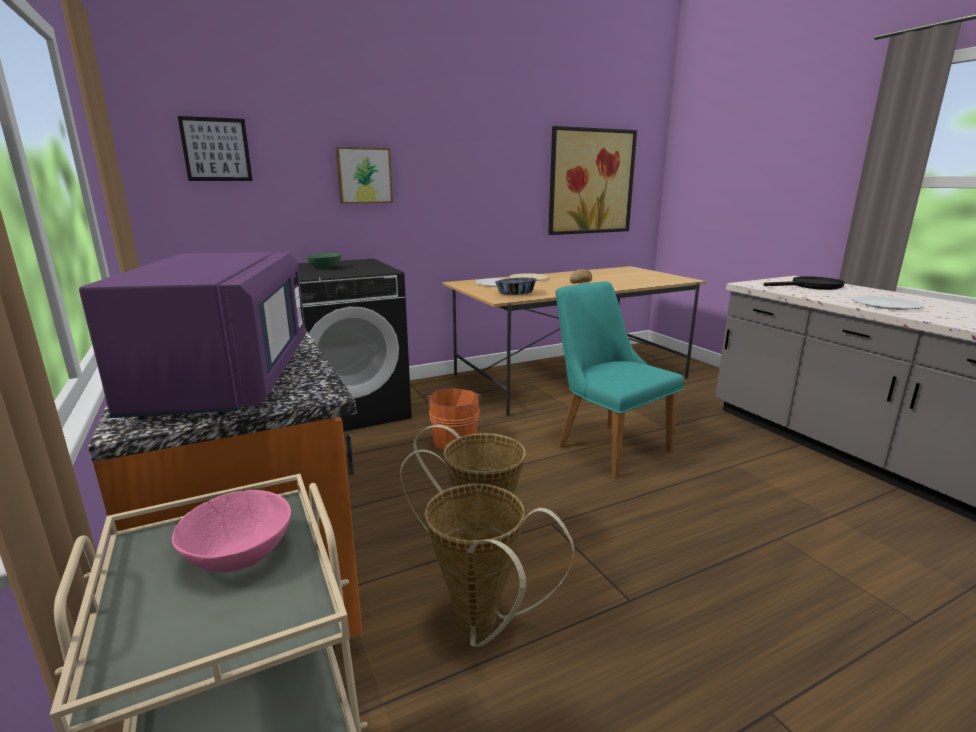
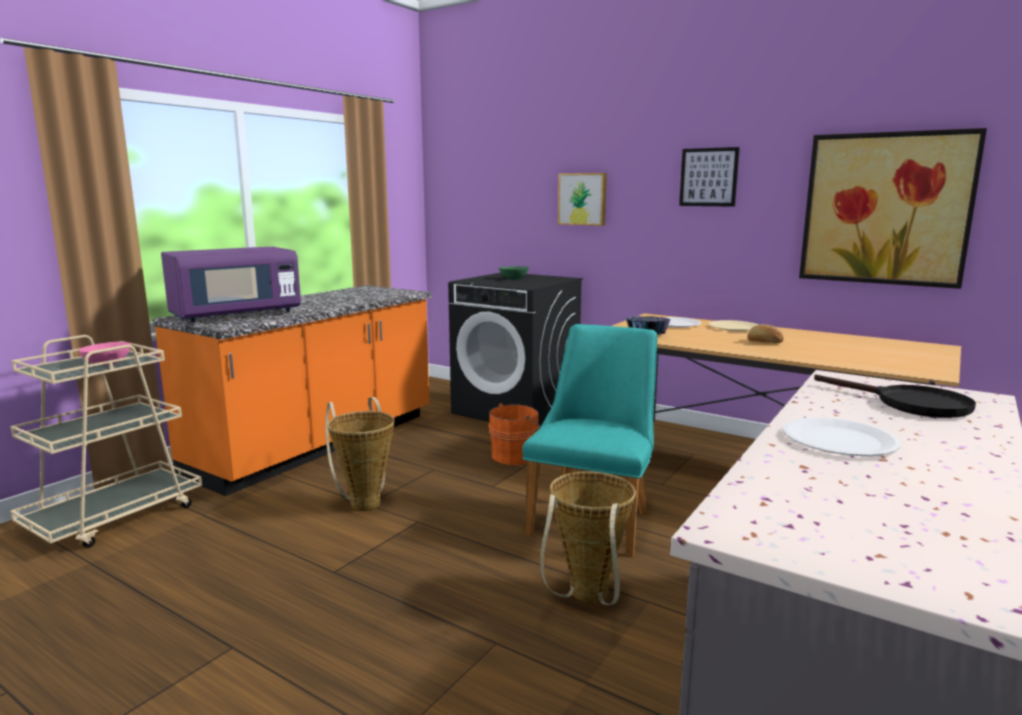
camera: 60 degrees right, 5 degrees down
(216, 149) = (481, 179): picture -> picture (708, 177)
(483, 626) = (277, 525): basket -> basket (586, 598)

